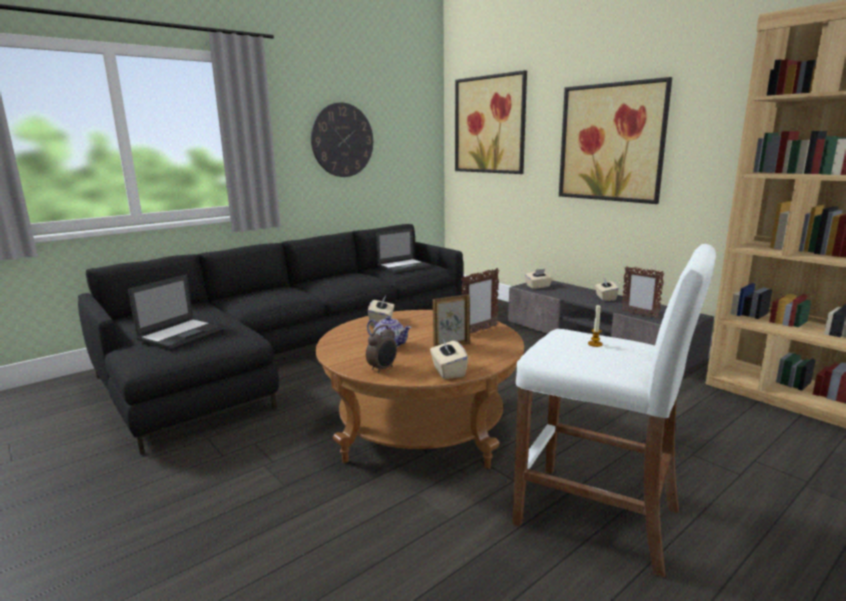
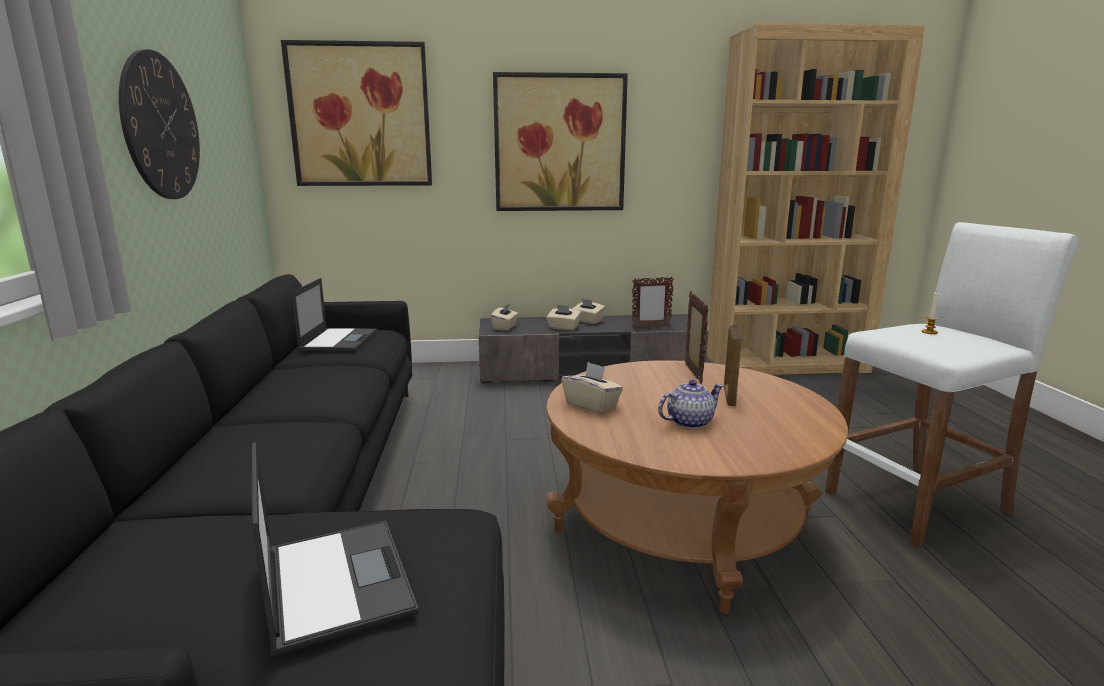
camera: 55 degrees left, 0 degrees up
(383, 369) = (774, 445): alarm clock -> none
(448, 371) = (810, 418): beige tissue box -> beige tissue box (563, 328)

